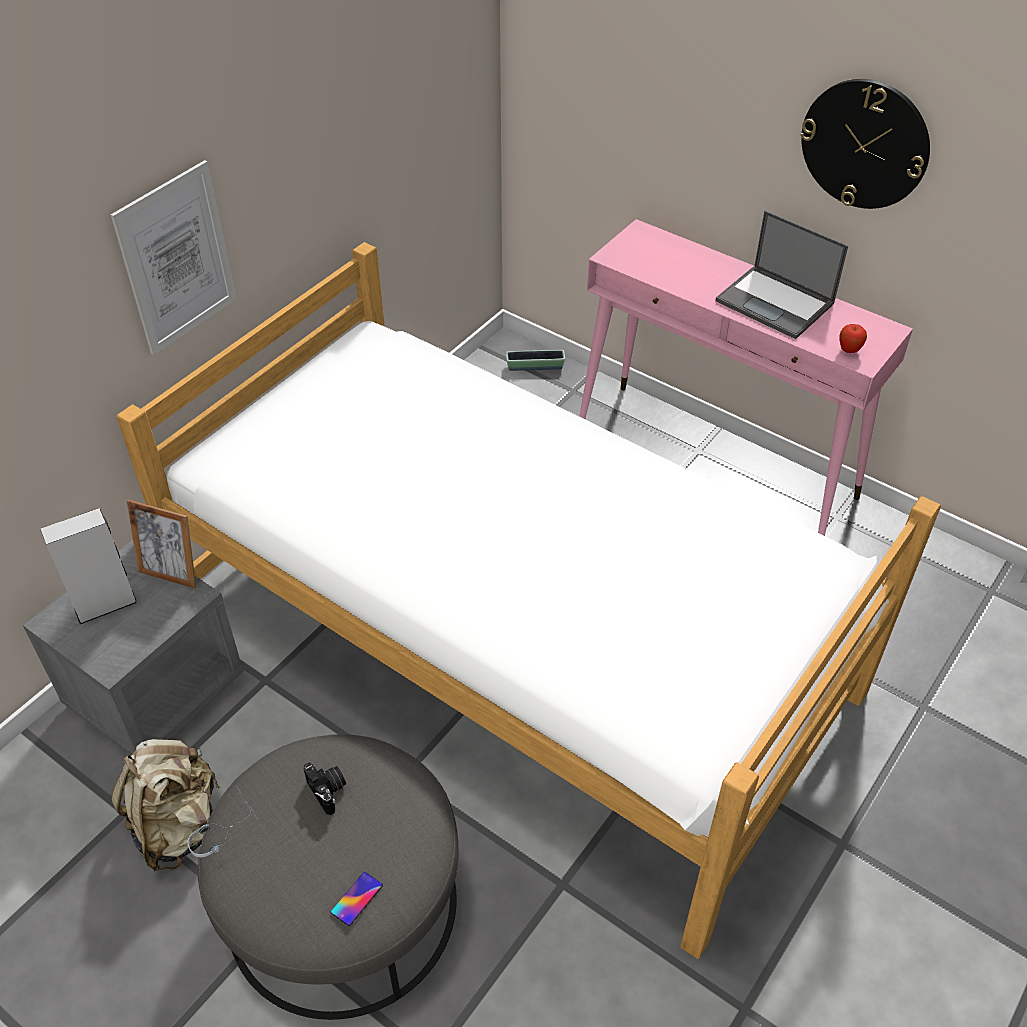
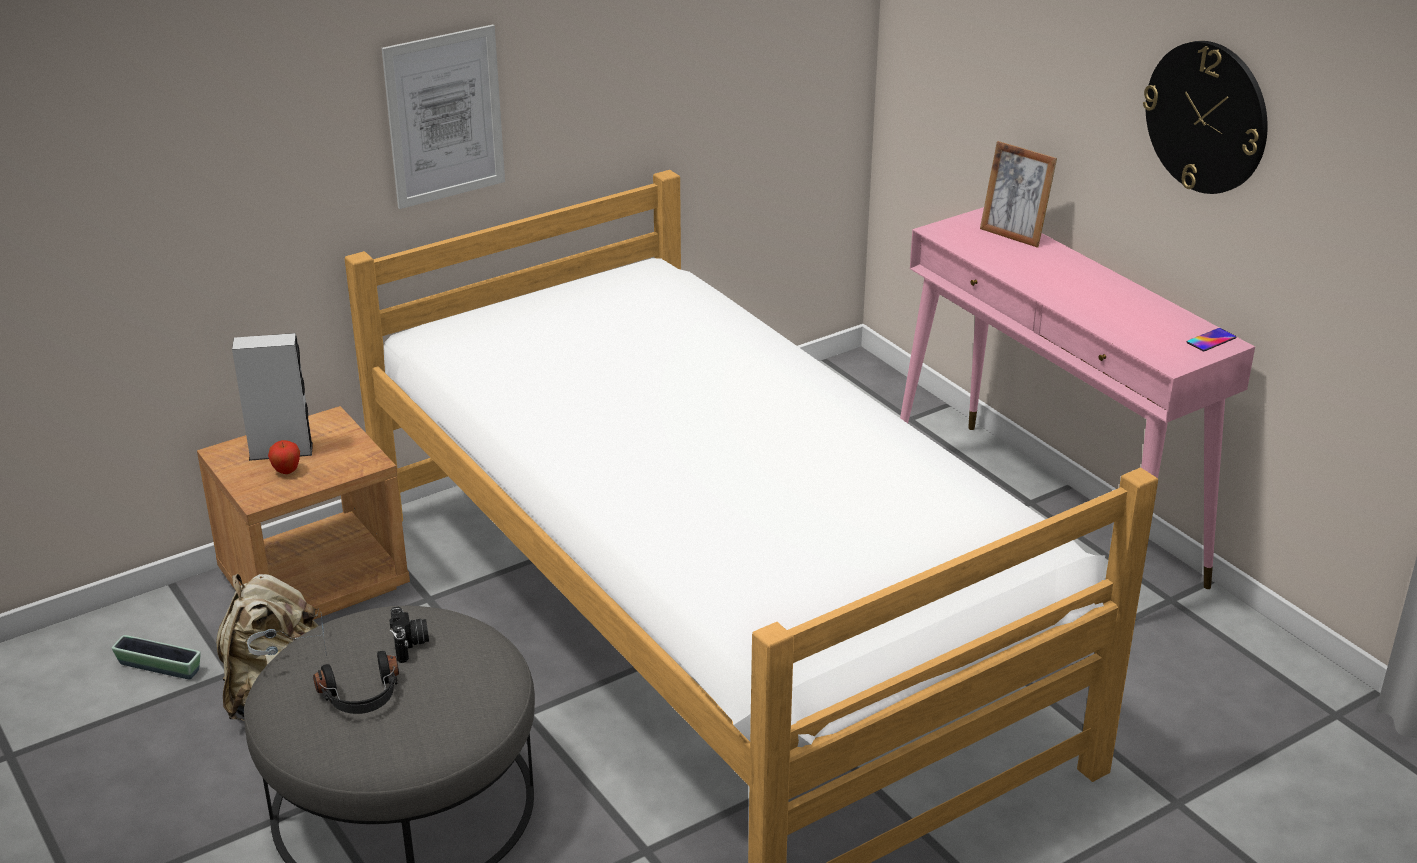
camera: 20 degrees right, 15 degrees down
(156, 690) = (315, 581): grey nightstand -> brown nightstand
(171, 573) = (357, 440): picture frame -> picture frame (1013, 235)
(314, 866) = (361, 698): none -> black headphones
(357, 899) = (387, 733): phone -> phone (1211, 340)
(535, 366) = (878, 389): planter -> planter (159, 667)
(776, 303) = (1103, 298): laptop -> none
(849, 350) = (1161, 351): apple -> apple (287, 471)

